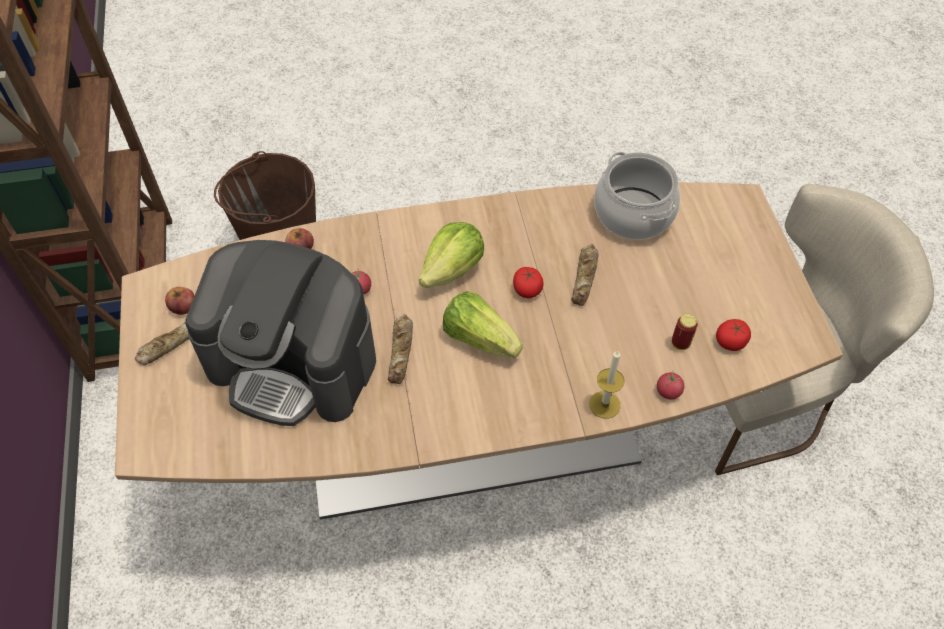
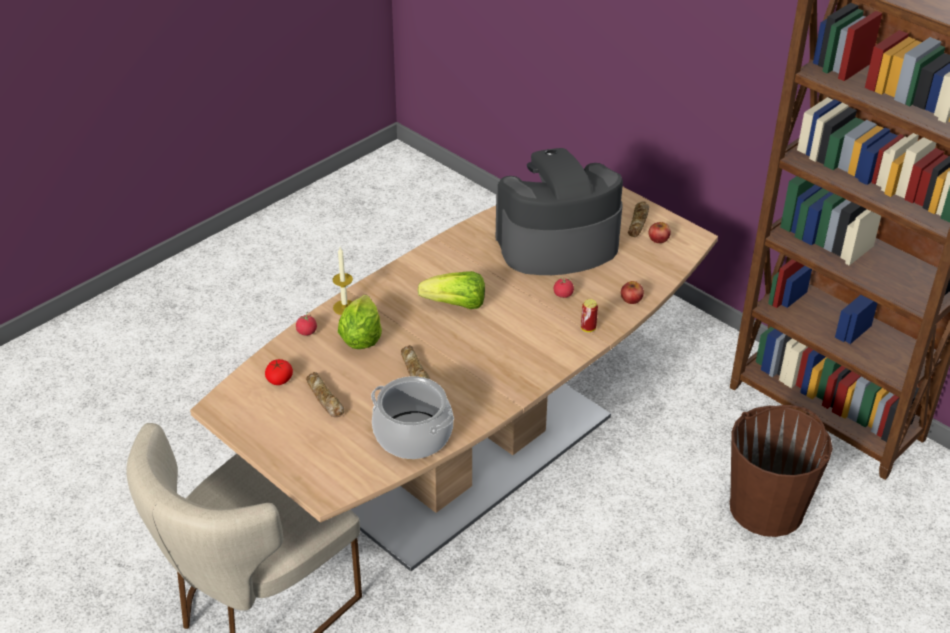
camera: 145 degrees right, 15 degrees down
(401, 351) = (498, 277): bread -> bread (324, 399)
(453, 270) = (513, 333): lettuce -> lettuce (361, 338)
(527, 289) = (450, 346): tomato -> none
(680, 343) = (315, 362): can -> can (588, 328)

